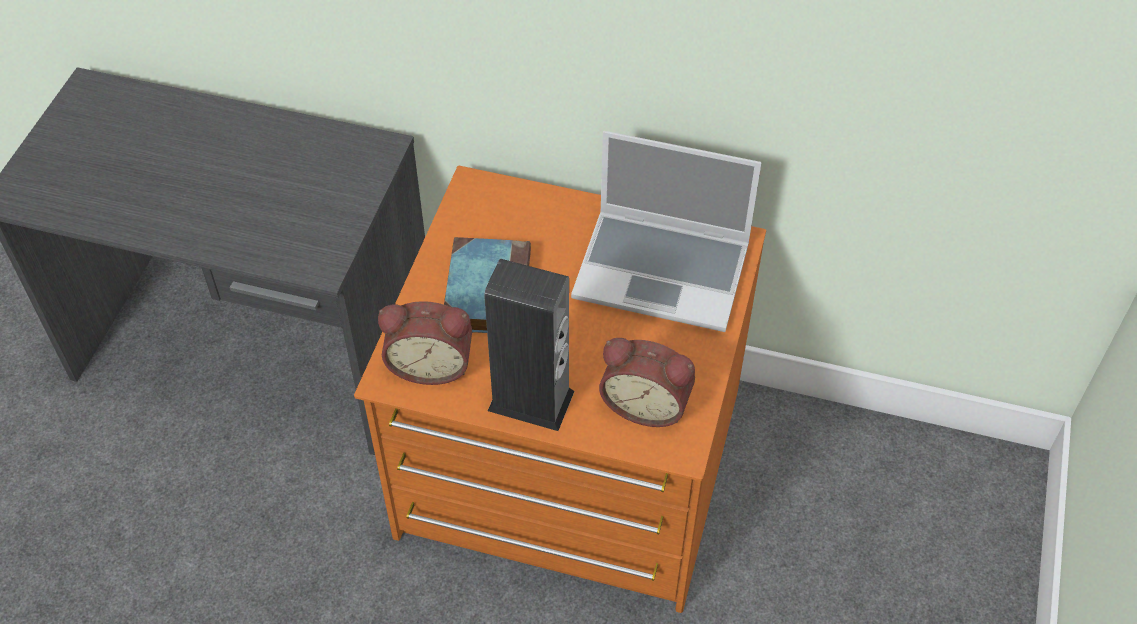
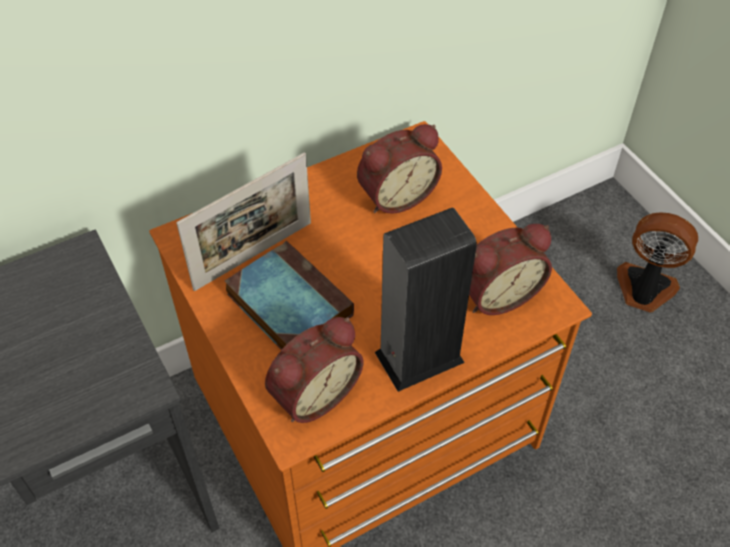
camera: 45 degrees left, 0 degrees up
(505, 237) = (253, 255): none -> picture frame
(664, 271) = (395, 195): laptop -> alarm clock
(945, 573) = (644, 290): none -> fan

